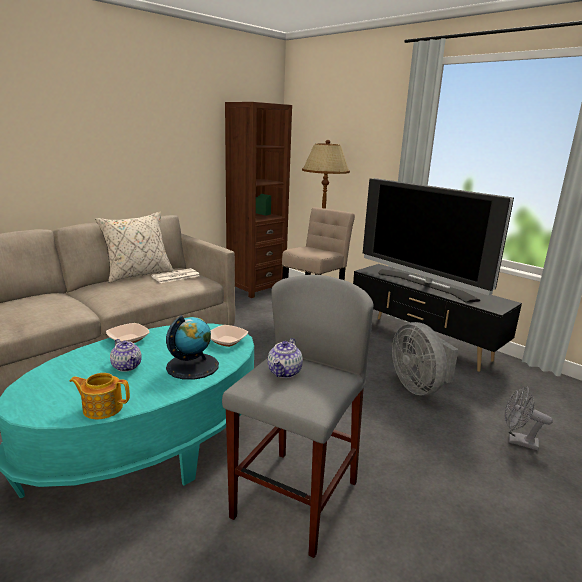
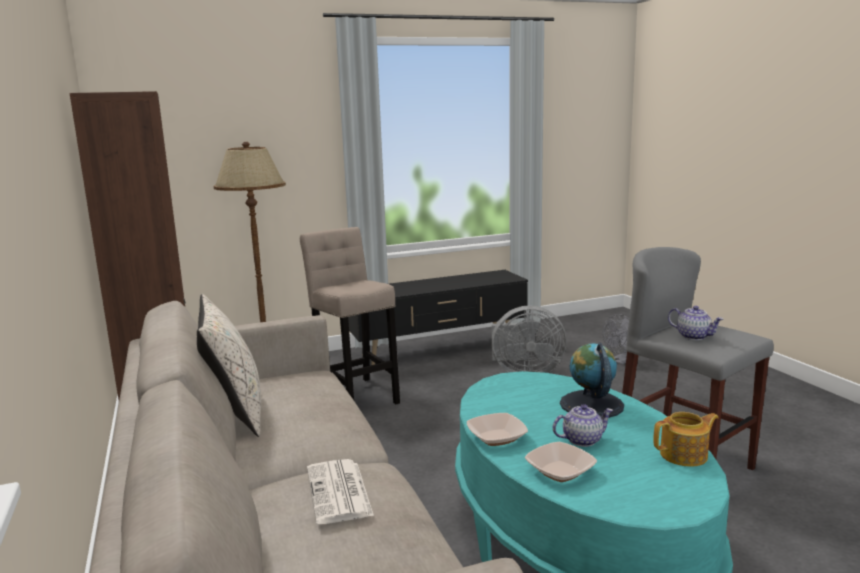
camera: 65 degrees left, 5 degrees down
(102, 408) = (685, 455): teapot -> teapot turned 135 degrees counterclockwise
(175, 276) = (287, 385): newspaper -> newspaper (339, 492)
(227, 341) = (530, 383): bowl -> bowl (560, 471)
(425, 285) = (434, 285): television -> none

